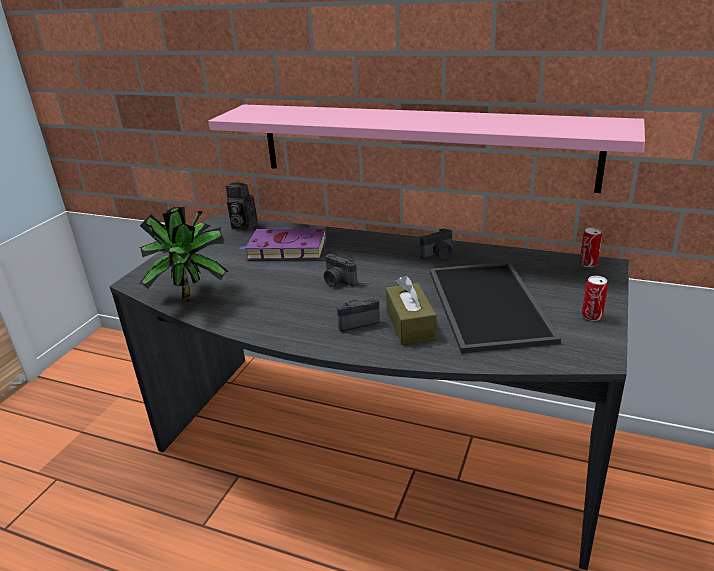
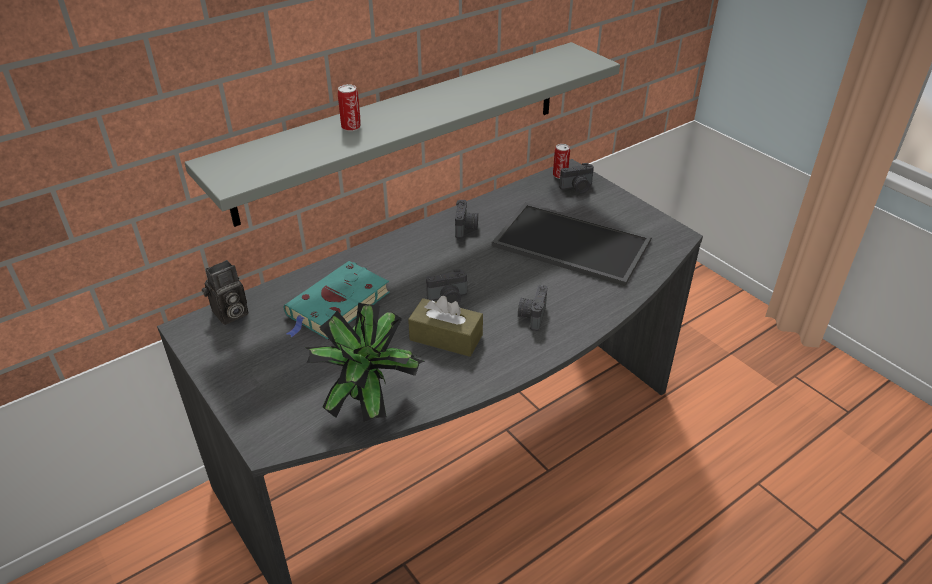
camera: 60 degrees left, 10 degrees up
(285, 249) = (336, 306): purple book -> turquoise book
(410, 324) = (563, 291): brown tissue box -> brown tissue box (446, 337)
(420, 145) = (405, 129): pink shelf -> grey shelf
(582, 278) = (577, 188): none -> camera
(592, 316) = (629, 212): can -> can (351, 127)

